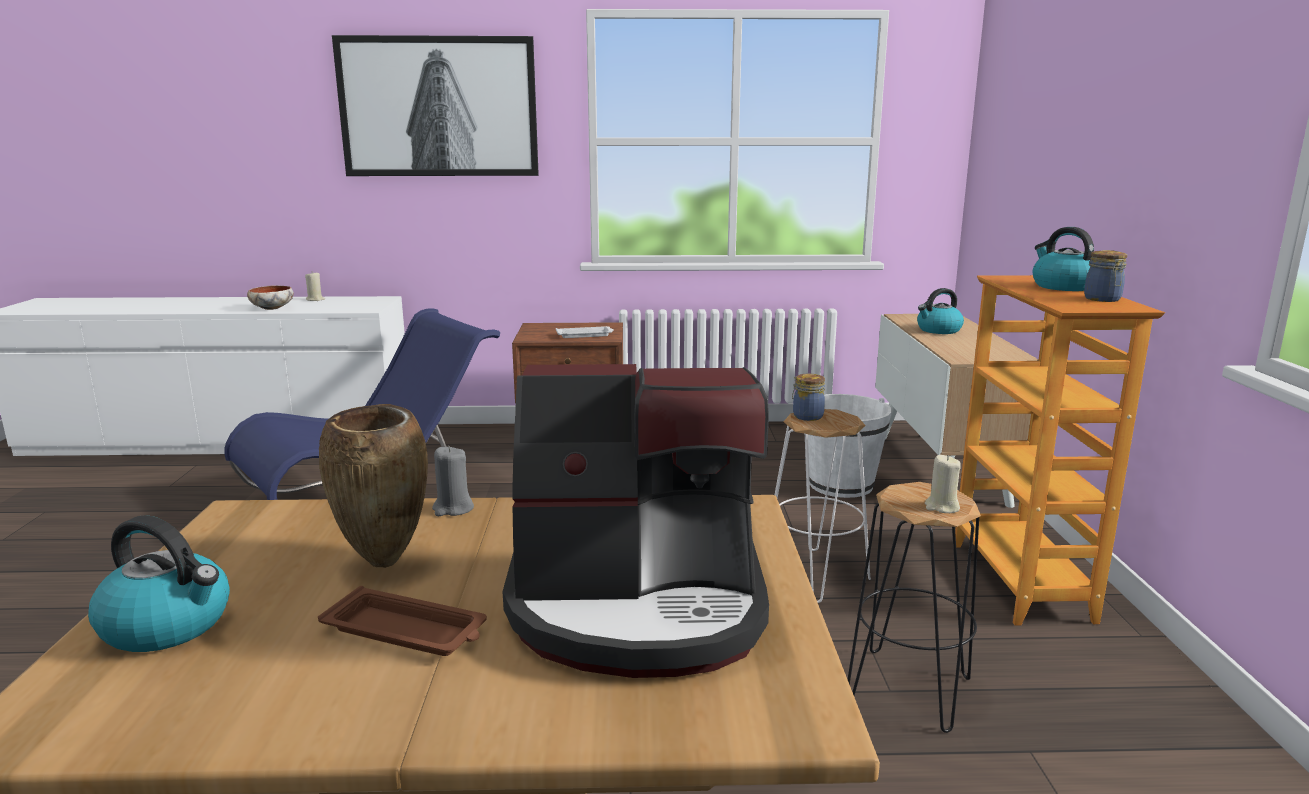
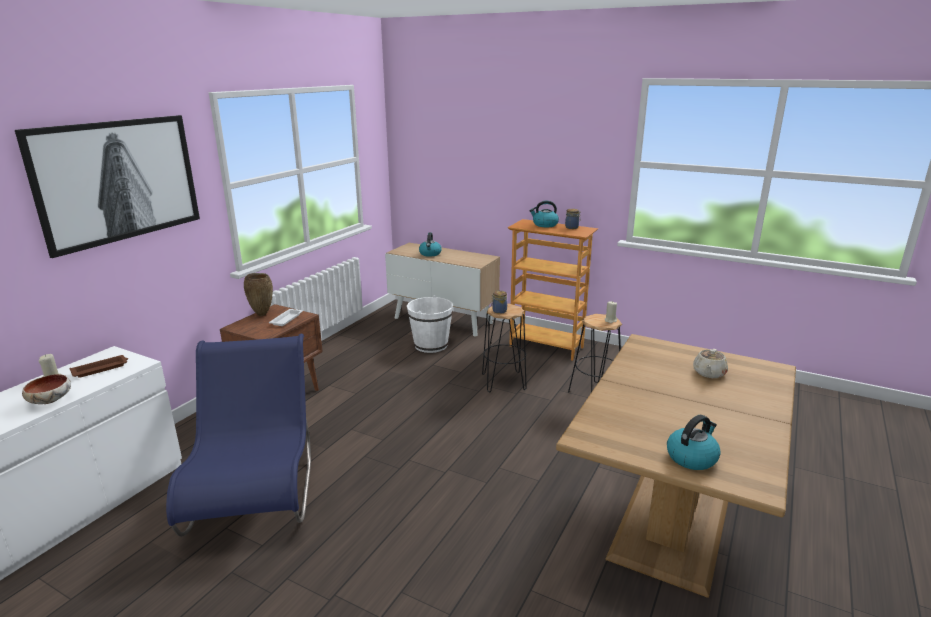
camera: 60 degrees left, 5 degrees up
(386, 562) = (655, 409): brown vase -> brown vase (262, 314)
(407, 632) = (713, 412): brown tray -> brown tray (101, 369)
(453, 509) = (609, 389): grey candle -> none
(639, 605) = (708, 373): coffee machine -> beige teapot
(815, 575) = (504, 382): white stool -> black stool

